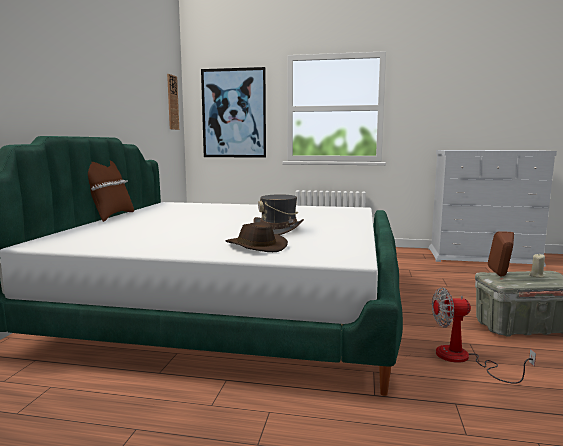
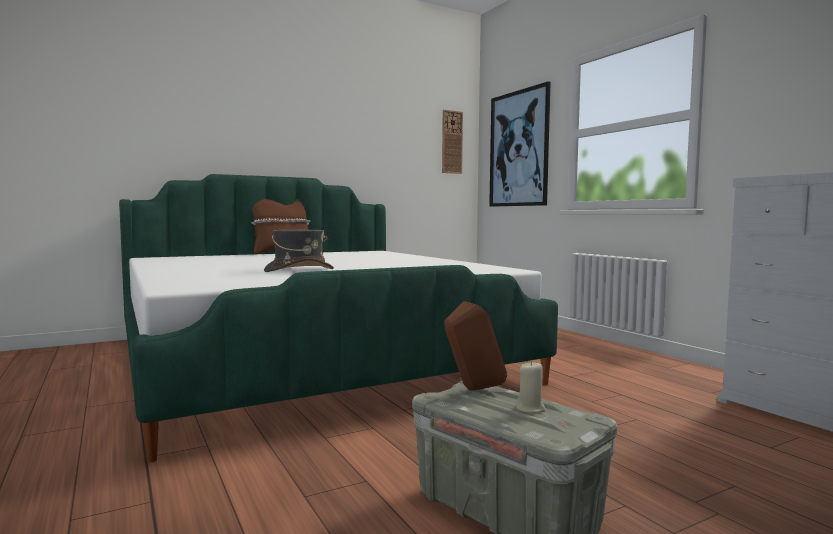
camera: 50 degrees right, 5 degrees down
(255, 246) = (203, 274): brown hat -> none
(463, 359) = (298, 485): fan -> none

